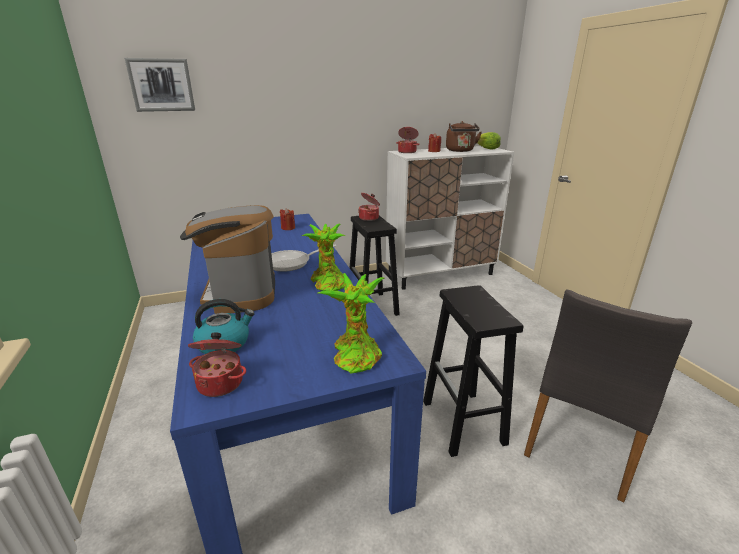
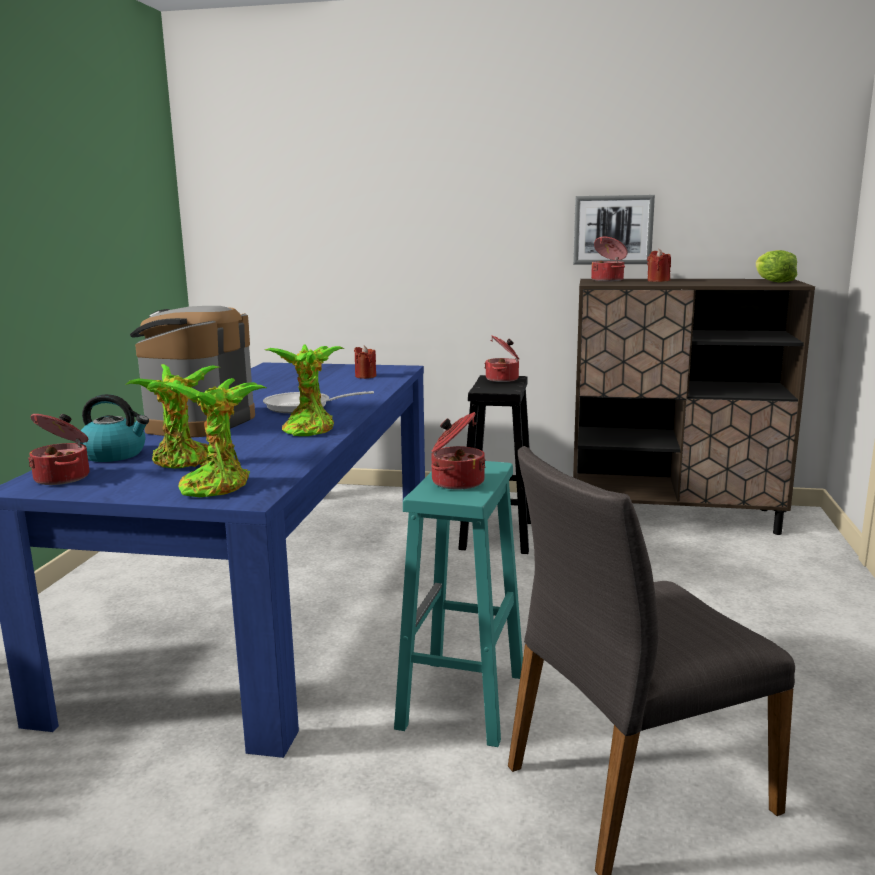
camera: 30 degrees right, 10 degrees down
(161, 85) = (260, 178): picture -> picture (613, 230)
(293, 338) = (183, 463): none -> potted plant
(440, 274) = (674, 516): white cabinet -> brown cabinet
(460, 151) = (709, 282): brown kettle -> none
(464, 423) = (462, 702): black stool -> turquoise stool
(478, 308) = (456, 481): none -> cooking pot

